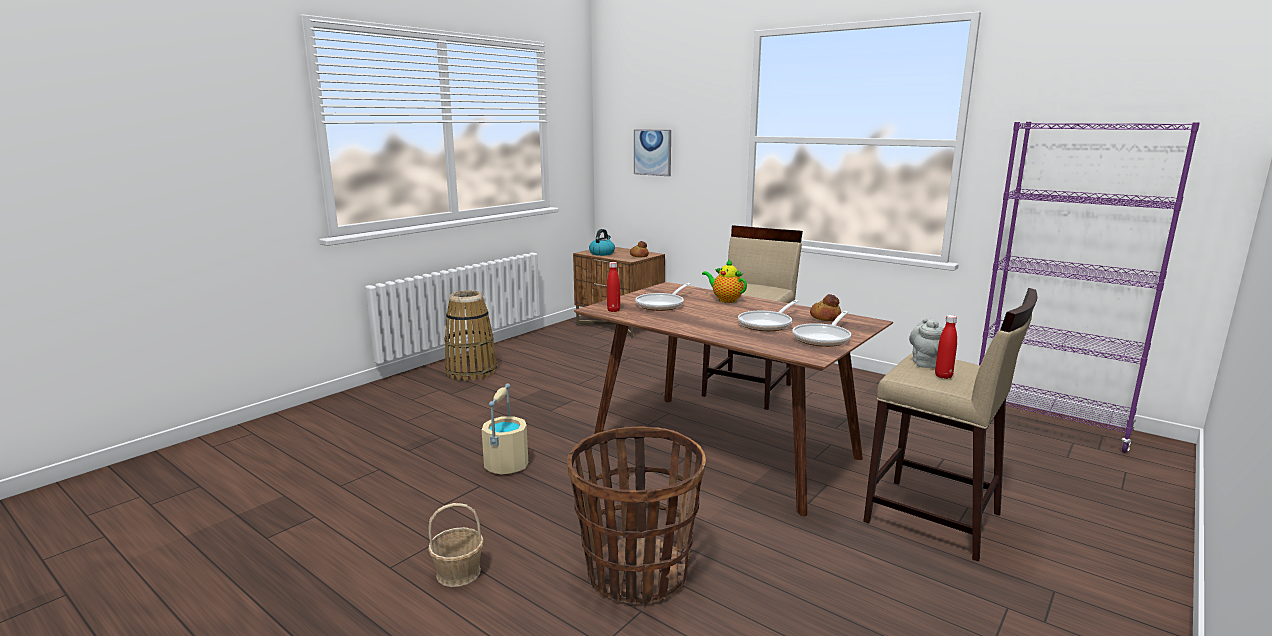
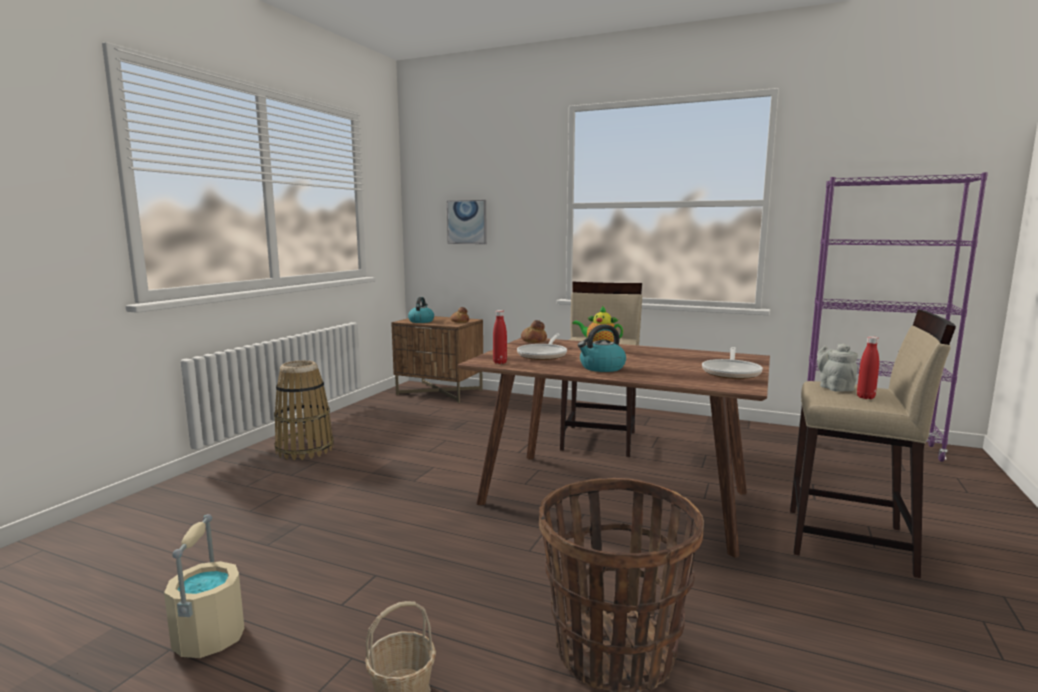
camera: 15 degrees left, 5 degrees down
(506, 465) = (395, 546): beige bucket -> beige bucket (209, 637)
(701, 323) = (601, 368): none -> kettle
(767, 324) = (665, 364): frying pan -> none
(825, 317) = (708, 356): bread -> bread (534, 340)

